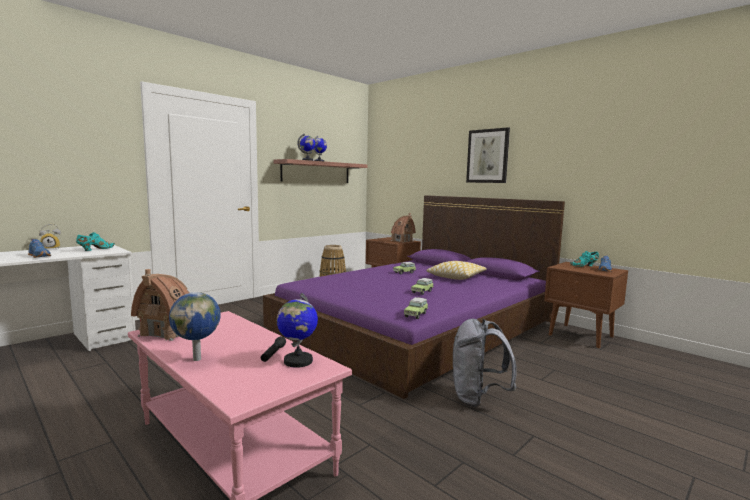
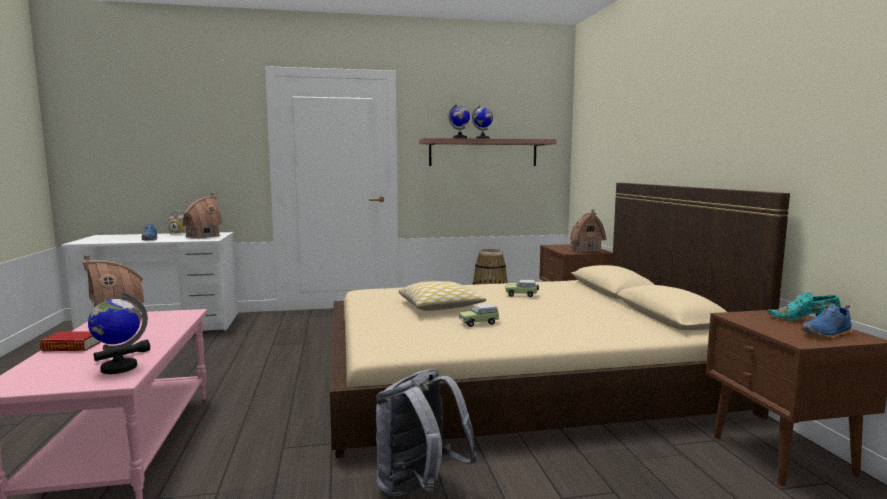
camera: 35 degrees right, 0 degrees up
(95, 249) = (202, 236): turquoise shoe -> toy house
(198, 359) = (71, 346): globe -> book
(416, 314) = (393, 350): toy car -> none
(418, 326) = (516, 375): purple bed -> beige bed
(456, 277) = (584, 311): pillow -> pillow (440, 306)
(487, 156) = (692, 116): picture -> none

